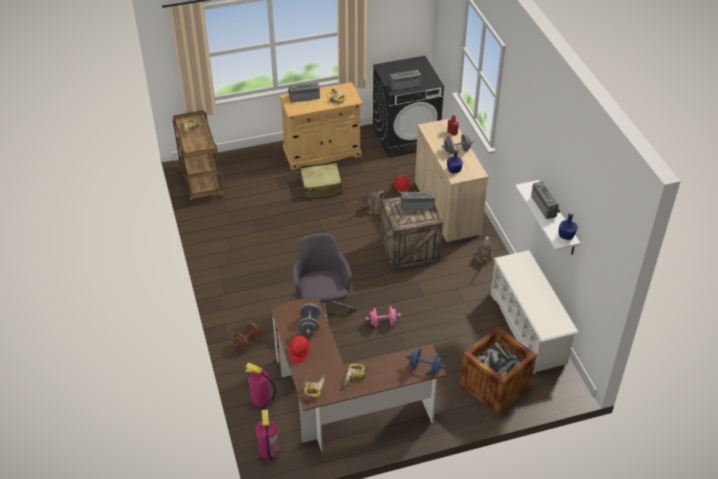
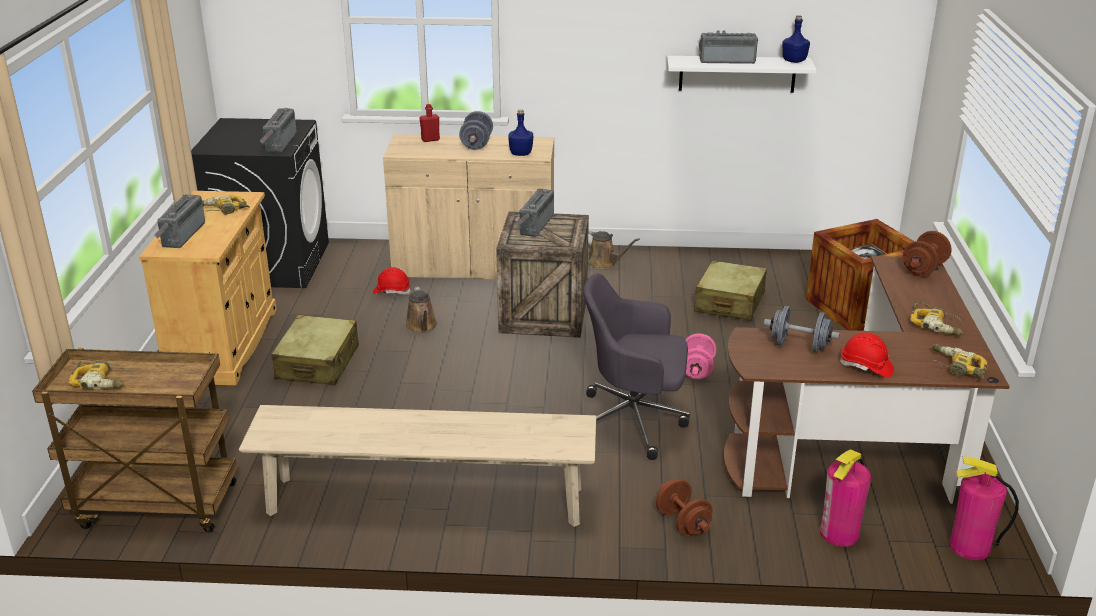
camera: 70 degrees left, 15 degrees down
(232, 256) = (425, 501): none -> beige bench
(425, 368) = (924, 269): blue dumbbell -> brown dumbbell
(467, 323) = (729, 303): none -> beige suitcase
(528, 328) = (758, 263): white shoe rack -> none

